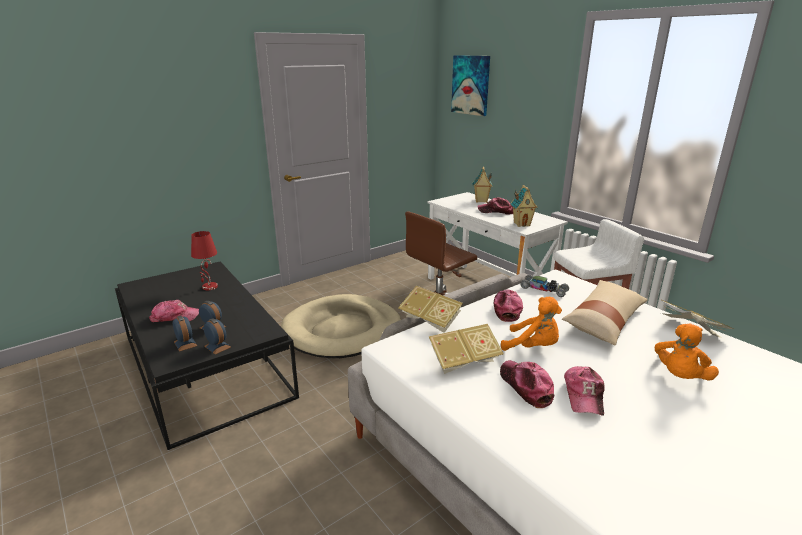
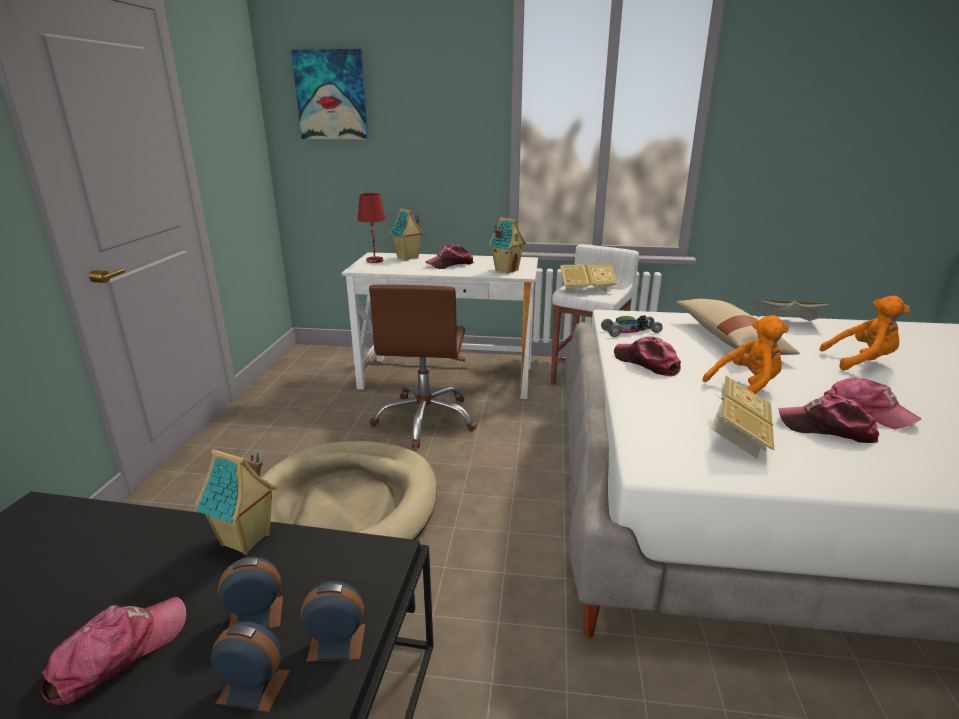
camera: 45 degrees left, 0 degrees up
(209, 287) = (99, 548): red table lamp -> red table lamp (375, 261)
(243, 305) = (246, 540): none -> toy house
(430, 320) = (620, 408): book -> book (586, 289)
(679, 376) = (861, 361): orange plush toy -> orange plush toy turned 75 degrees counterclockwise

